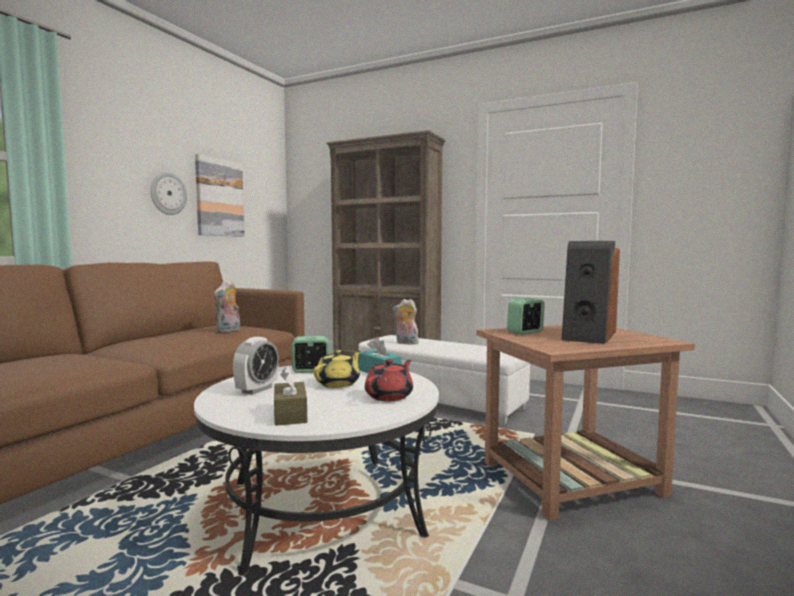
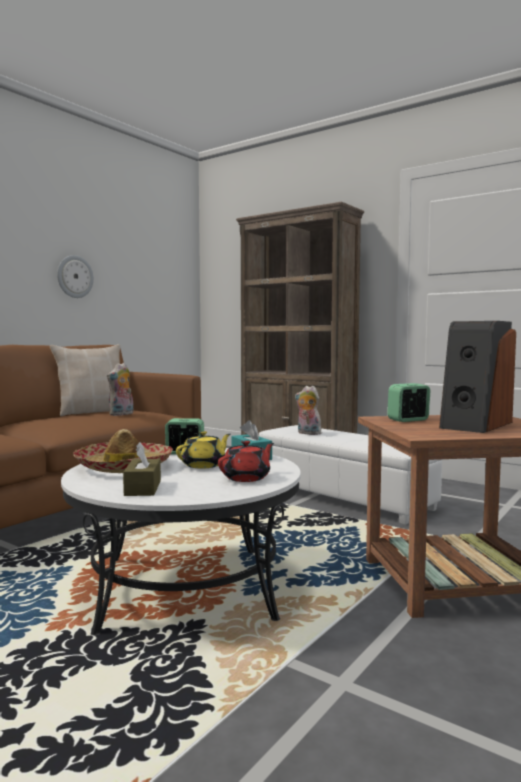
camera: 10 degrees right, 0 degrees up
(196, 329) = (92, 412): none -> beige pillow
(219, 197) = (127, 279): picture -> none
(257, 390) = (124, 467): alarm clock -> hat

